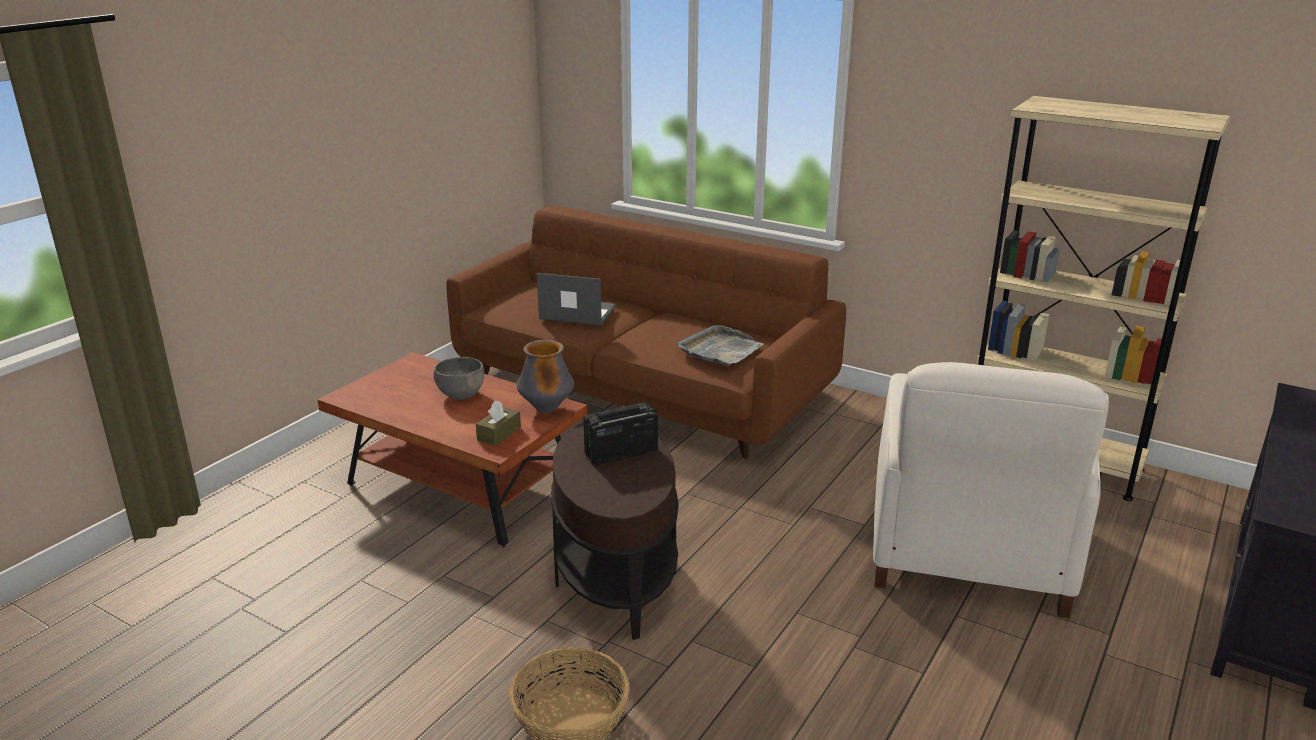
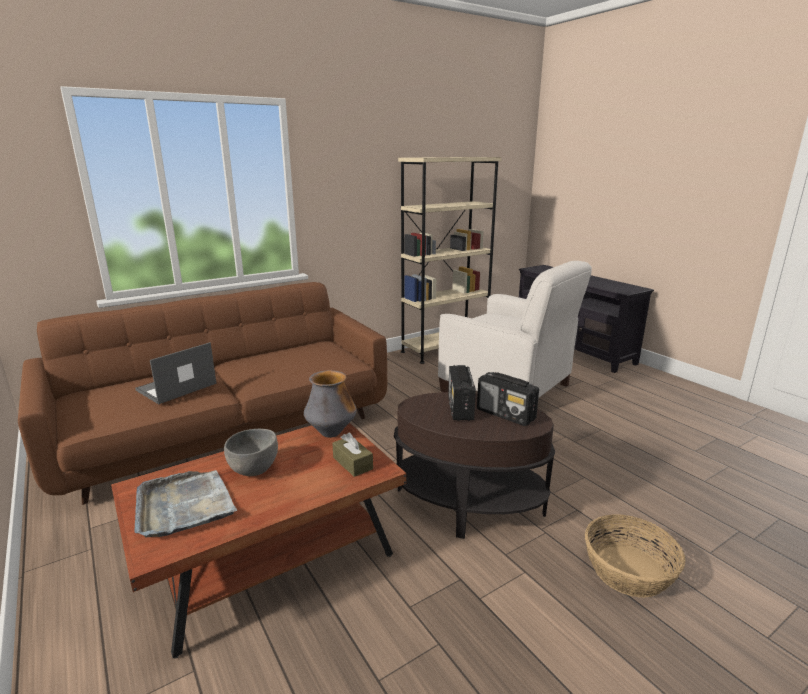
camera: 65 degrees left, 5 degrees down
(626, 483) = (506, 414): none -> radio
(720, 349) = (317, 356): grey tray -> grey tray (184, 505)

